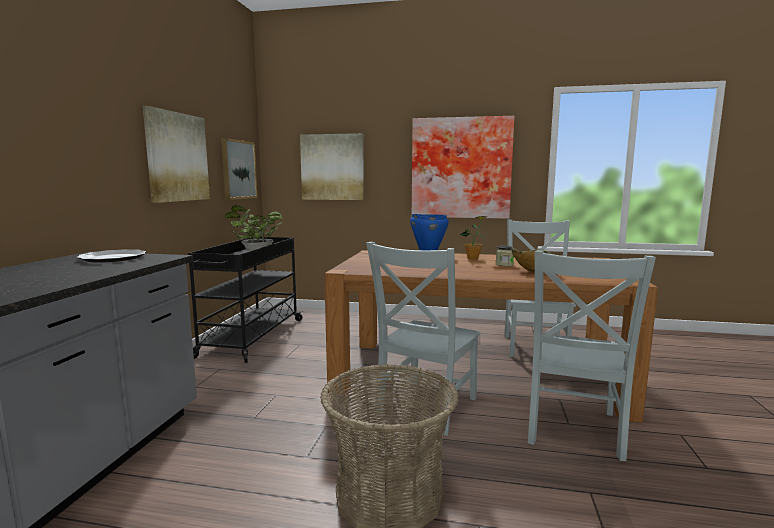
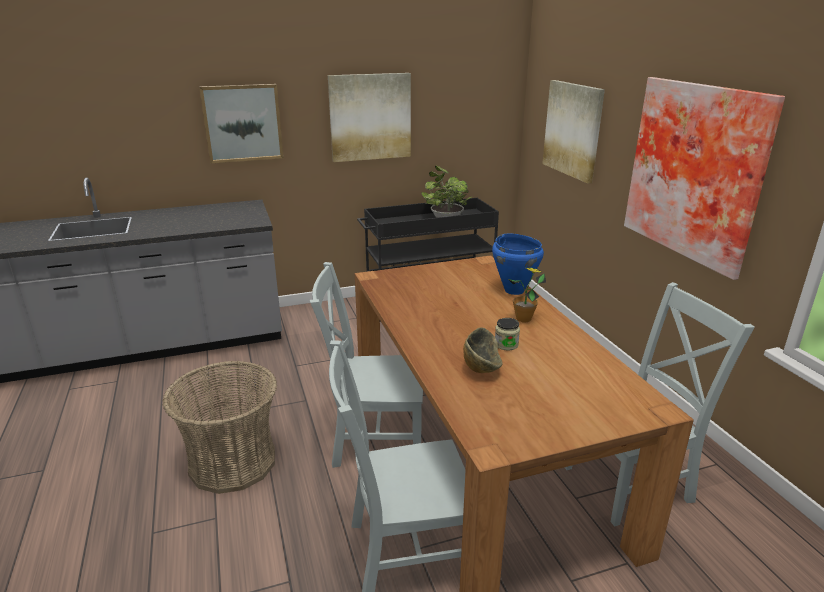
camera: 60 degrees right, 15 degrees up
(113, 258) = (240, 213): plate -> none
(238, 169) = (473, 121): picture -> picture (242, 123)

